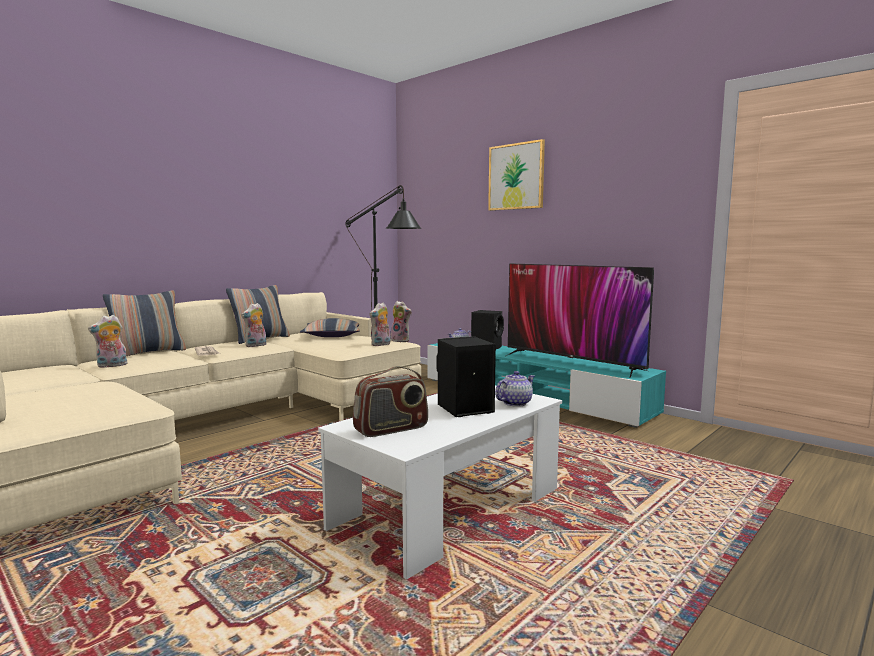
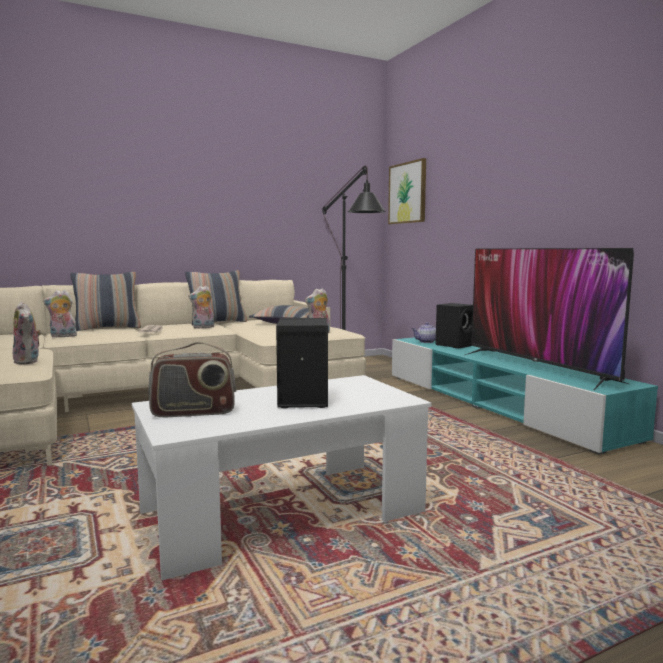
camera: 20 degrees right, 0 degrees up
(401, 340) = (348, 331): plush toy -> plush toy (29, 361)
(515, 403) = (368, 400): teapot -> none
(516, 176) = (495, 148): picture -> picture (407, 193)

